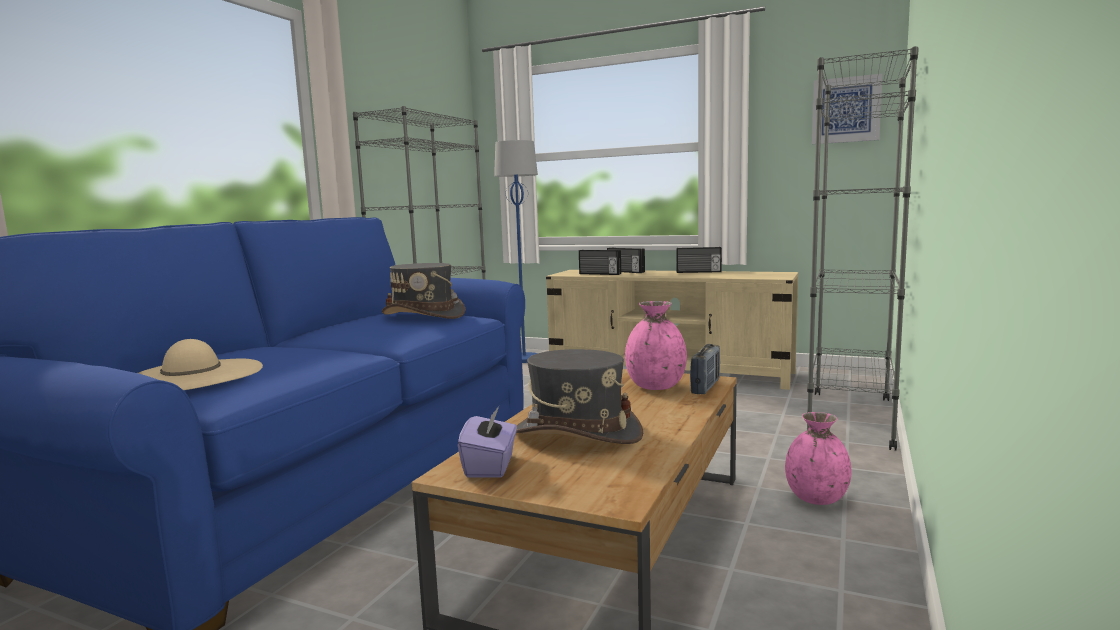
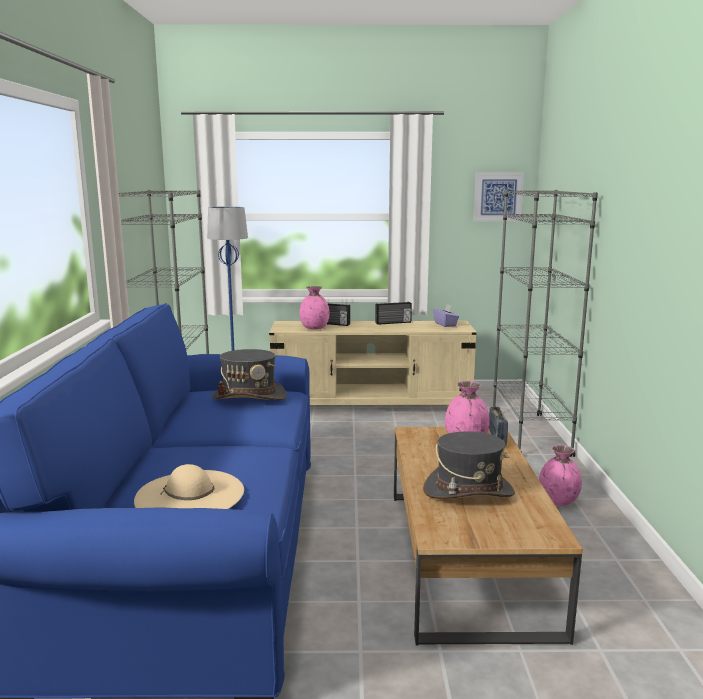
camera: 25 degrees left, 5 degrees up
(490, 466) = (451, 527): purple tissue box -> purple tissue box (445, 324)
(599, 274) = (314, 328): radio -> pink vase

